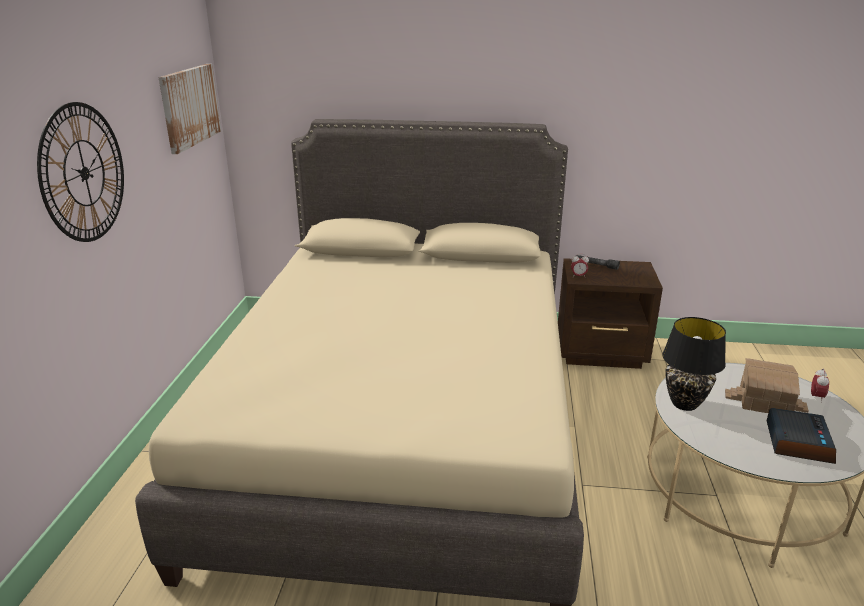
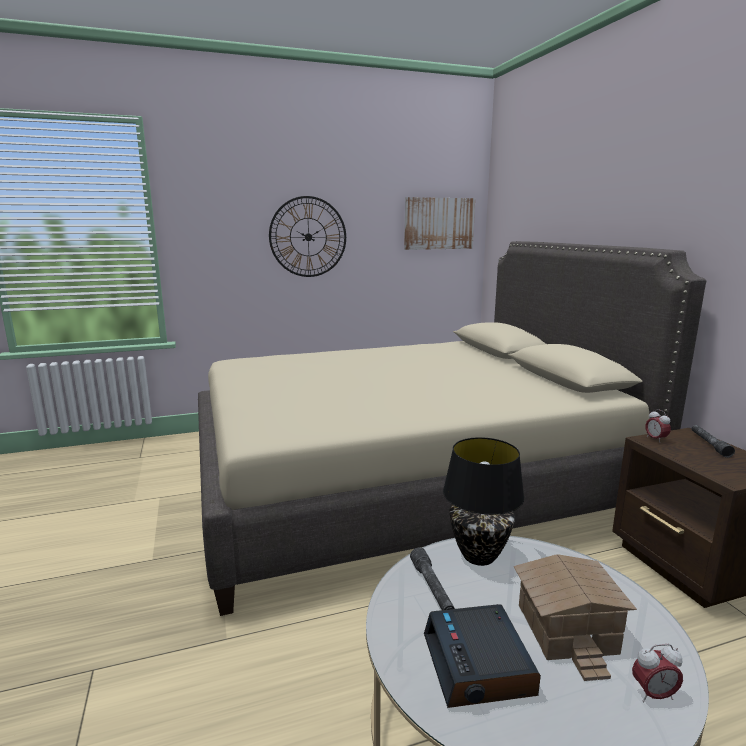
camera: 65 degrees right, 10 degrees down
(720, 435) = (432, 588): none -> grey flashlight
(797, 442) = (479, 665): alarm clock -> alarm clock turned 90 degrees clockwise

